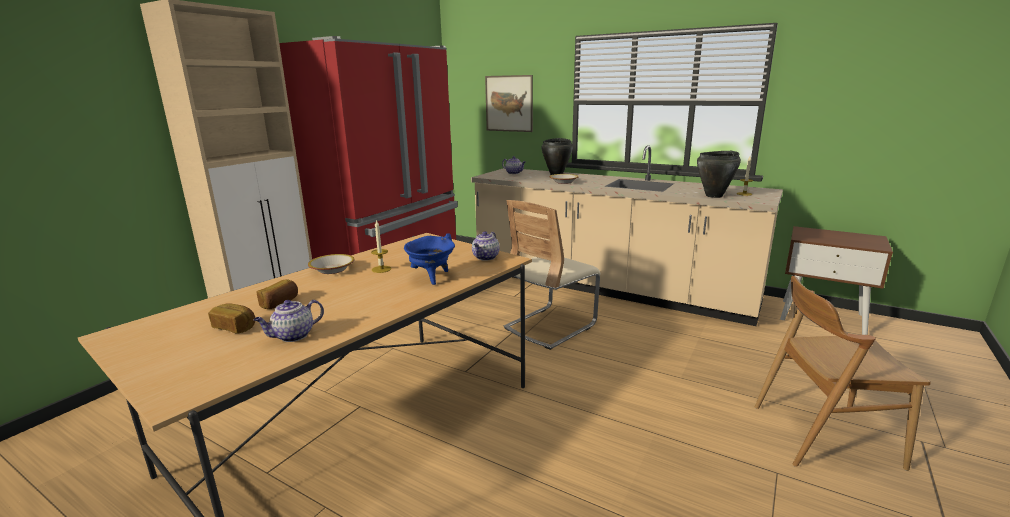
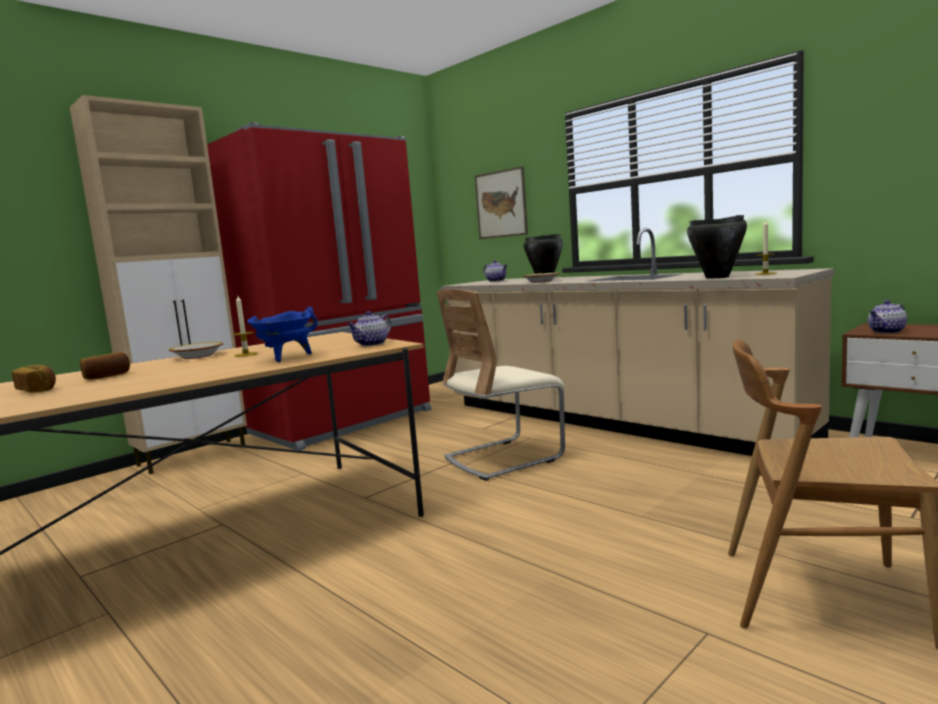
camera: 15 degrees right, 10 degrees down
(293, 336) = (76, 394): teapot -> teapot (886, 332)

